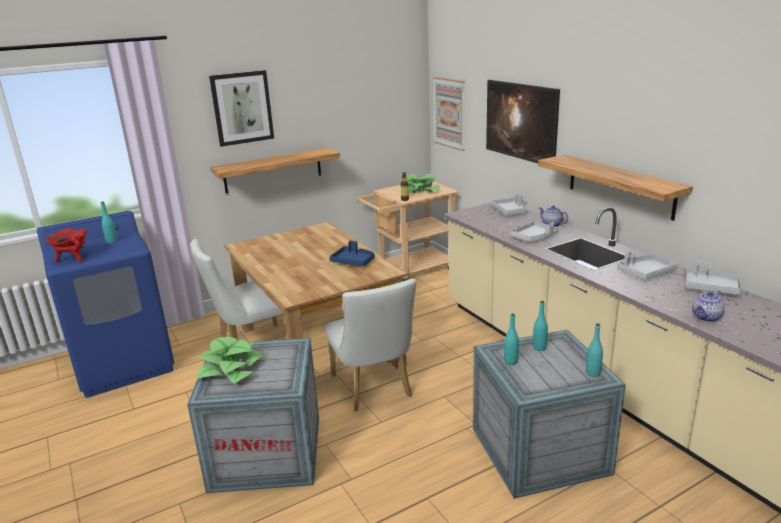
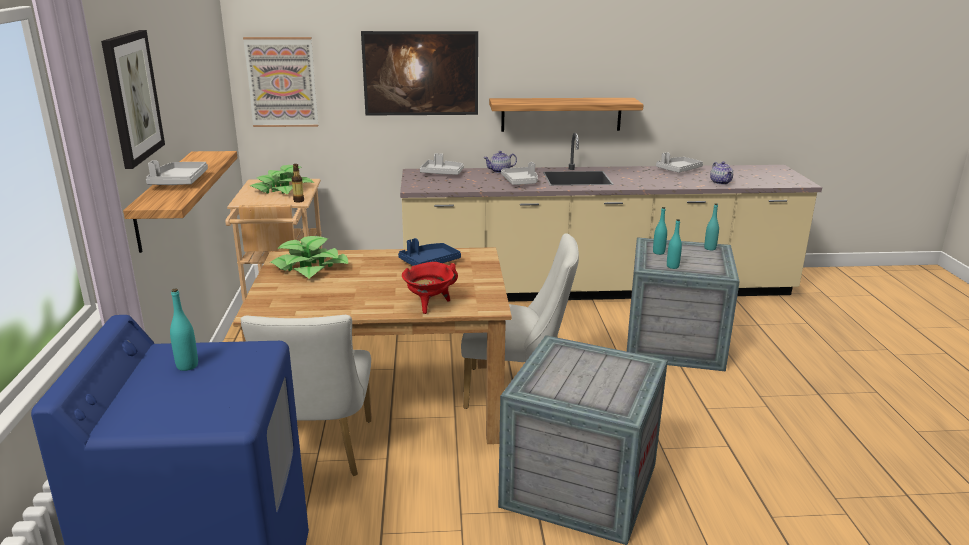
camera: 65 degrees left, 0 degrees up
(73, 259) = (221, 406): red cooking pot -> red cooking pot (429, 305)
(231, 369) = (580, 390): potted plant -> potted plant (310, 268)
(645, 273) = (636, 175): grey tray -> grey tray (179, 182)

